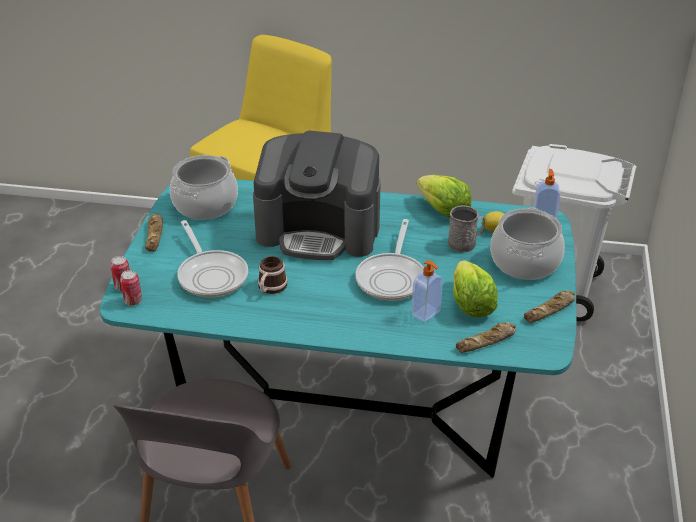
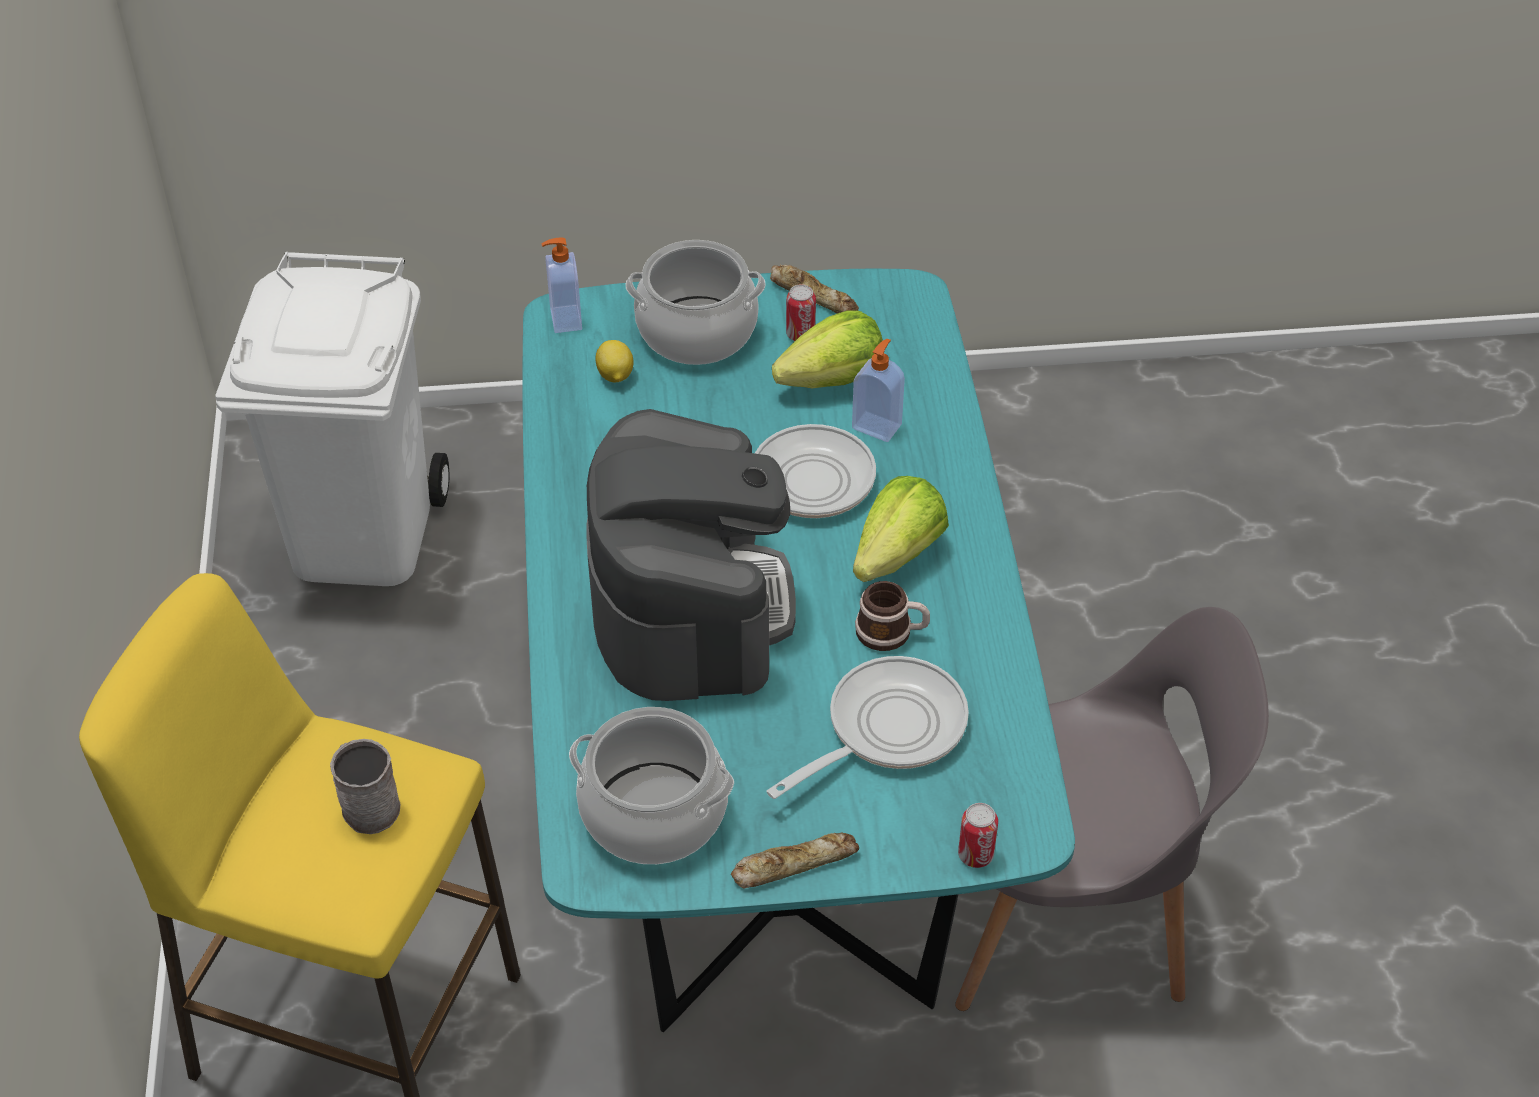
camera: 105 degrees left, 10 degrees up
(133, 301) = (1010, 823): can -> can (800, 334)
(443, 210) = (570, 447): lettuce -> lettuce (897, 555)
(465, 243) = (666, 405): grey mug -> grey mug (366, 804)
(486, 342) = (916, 353): bread -> none

